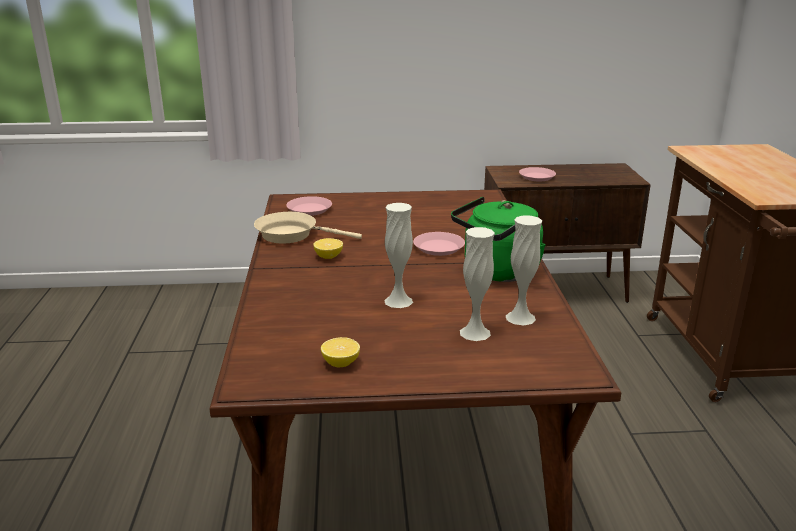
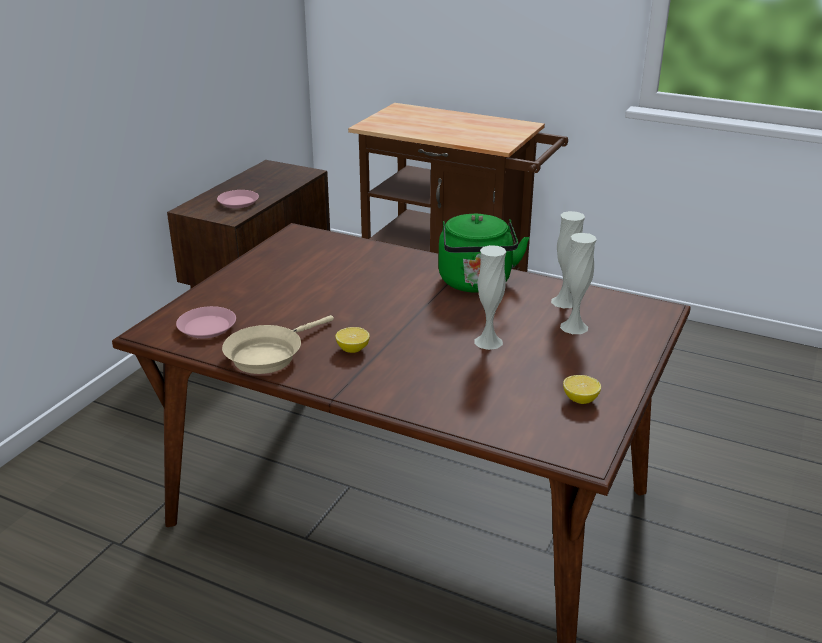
camera: 60 degrees left, 5 degrees up
(438, 247) = (396, 291): pink plate -> none

